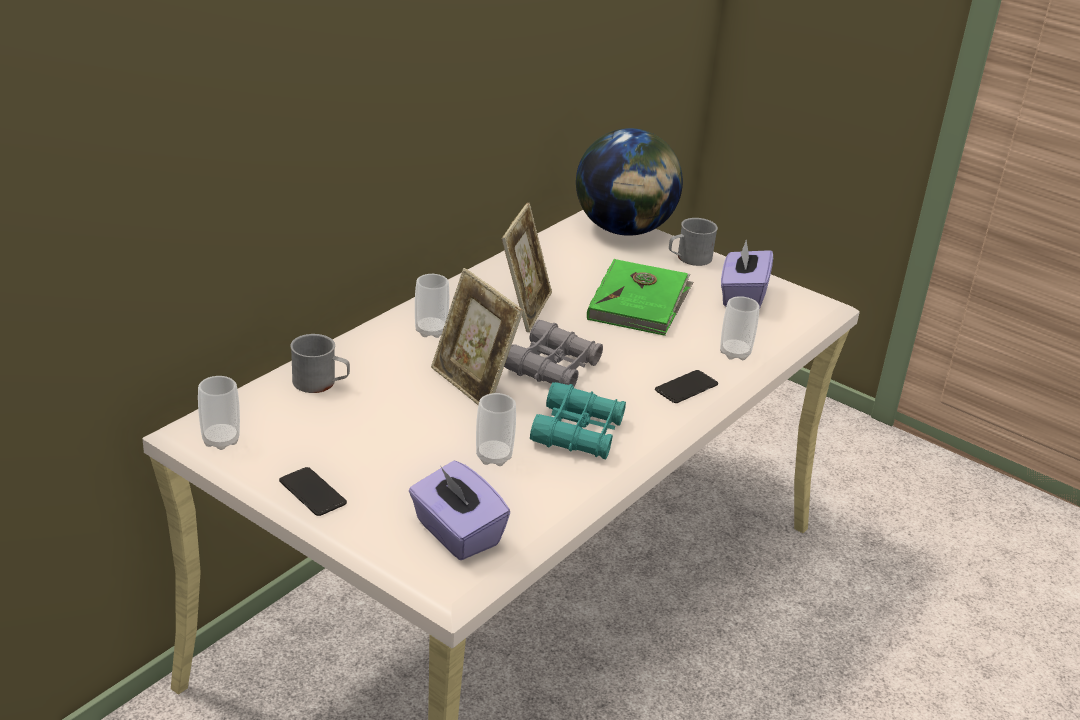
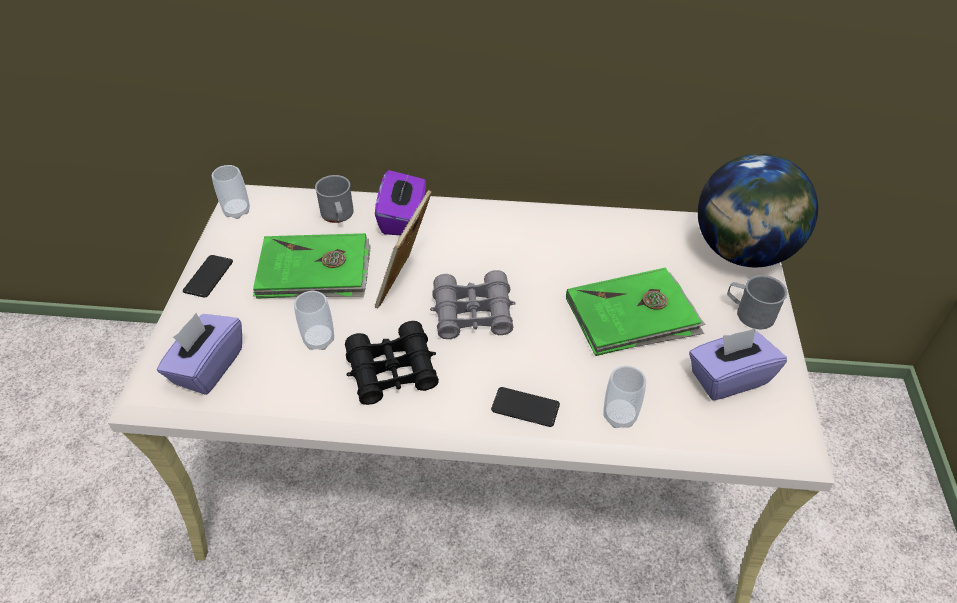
camera: 60 degrees right, 15 degrees up
(377, 350) = (403, 219): none -> purple tissue box
(390, 426) = (314, 271): none -> green book
(431, 331) = (456, 229): cup -> none
(524, 309) = (541, 258): picture frame -> none
(578, 432) = (392, 371): turquoise binoculars -> black binoculars

